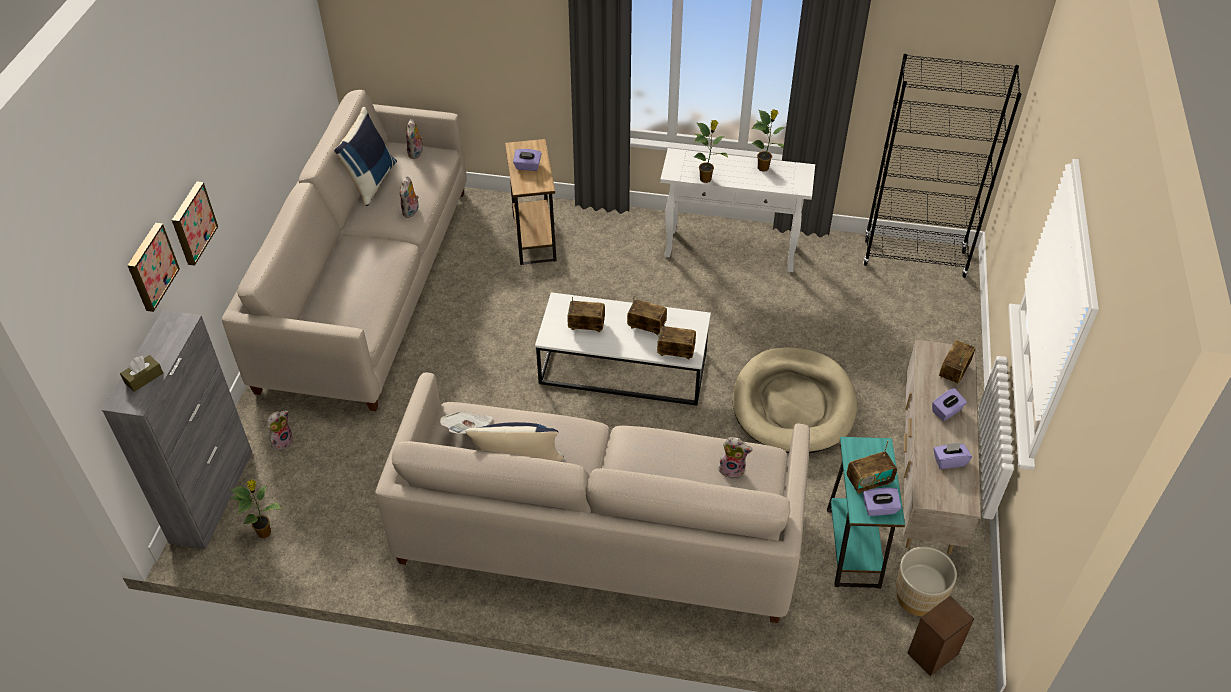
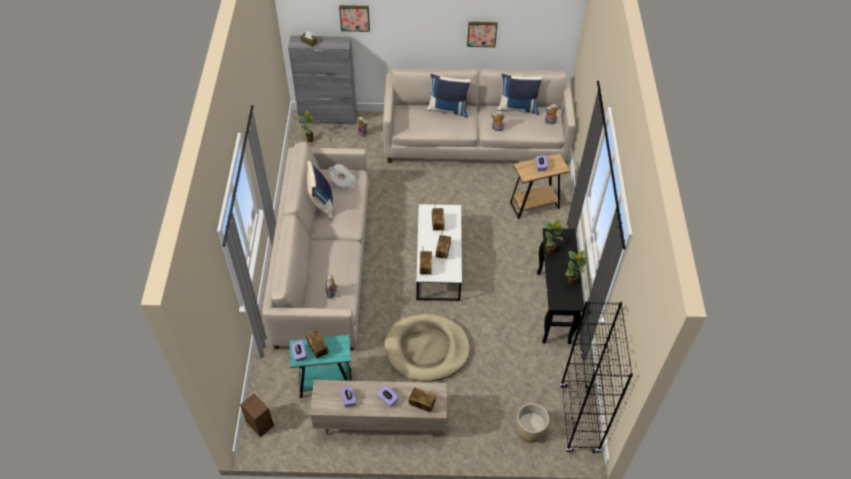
camera: 80 degrees right, 5 degrees up
(192, 223) = (395, 25): picture -> picture (482, 33)
(338, 265) = (448, 109): none -> blue pillow
(731, 251) = (553, 307): white console table -> black console table
(918, 597) = (295, 417): beige planter -> beige planter (529, 430)

